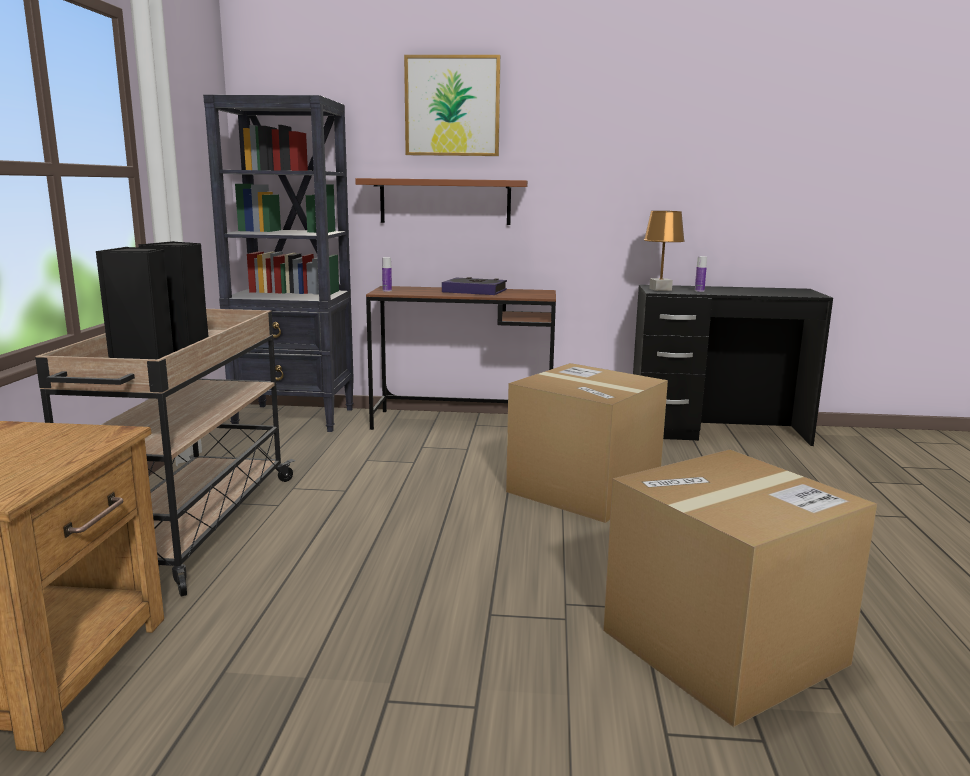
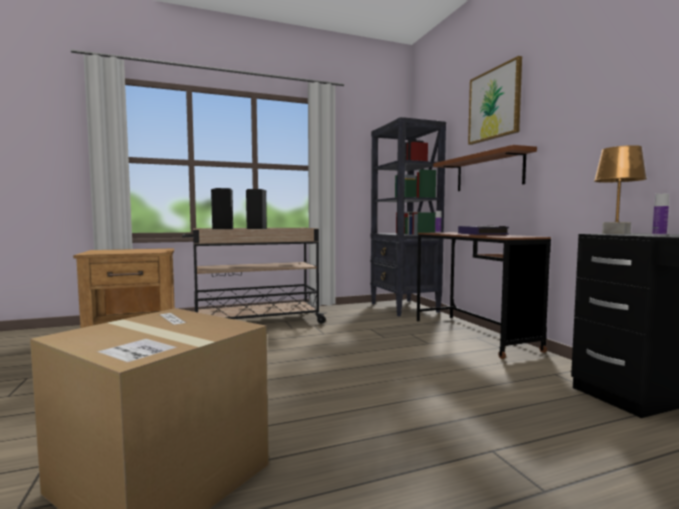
camera: 65 degrees right, 10 degrees down
(583, 489) = (412, 385): cardboard box -> none

